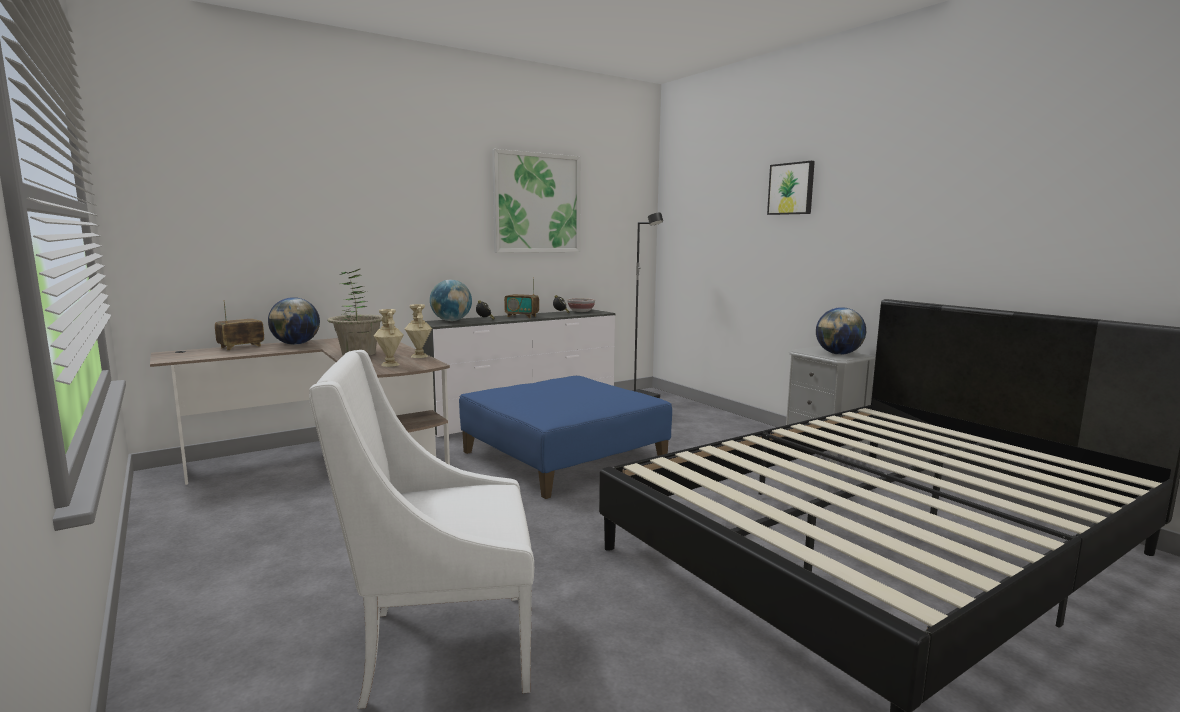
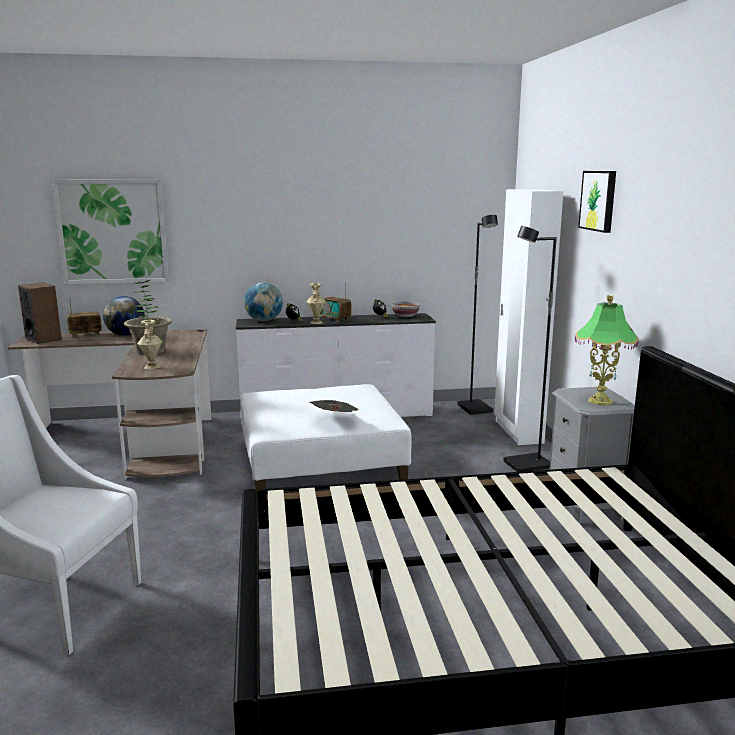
camera: 25 degrees right, 5 degrees up
(189, 353) = (43, 339): none -> speaker
(419, 356) = (188, 359): beige vase -> beige vase (316, 322)
(537, 203) = (363, 205): picture -> picture (113, 232)
(563, 457) = (320, 464): blue ottoman -> white ottoman
(602, 401) = (335, 419): none -> newspaper
(698, 409) = (517, 432): none -> white wardrobe
(740, 431) = (527, 466): none -> black floor lamp
(838, 354) = (600, 401): globe -> table lamp

